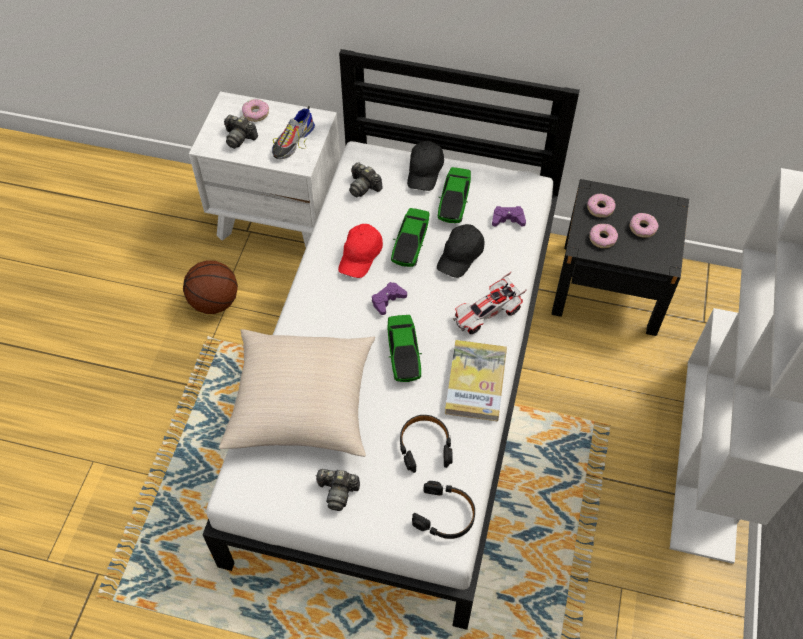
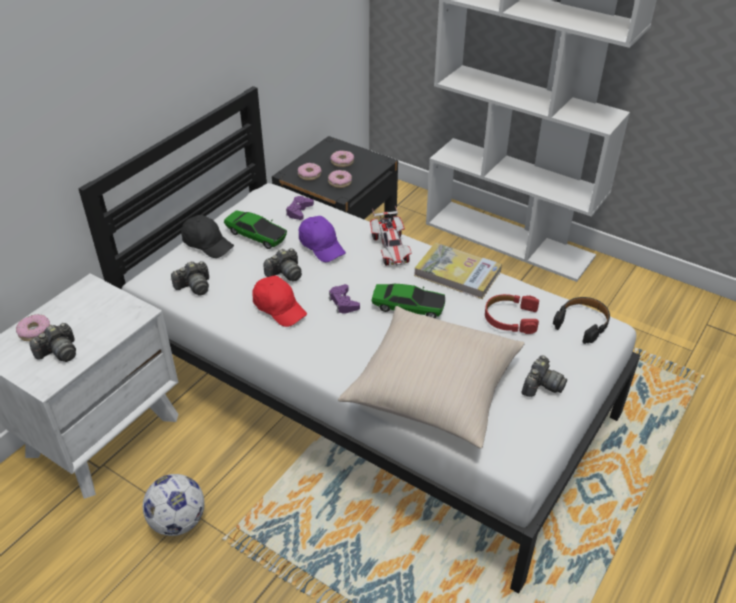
camera: 70 degrees left, 15 degrees down
(215, 302) = (178, 521): basketball -> football
(293, 141) = (102, 312): shoe -> none
(410, 243) = (285, 273): toy car -> camera
(425, 446) = (510, 318): black headphones -> red headphones
(460, 256) = (322, 246): black cap -> purple cap

